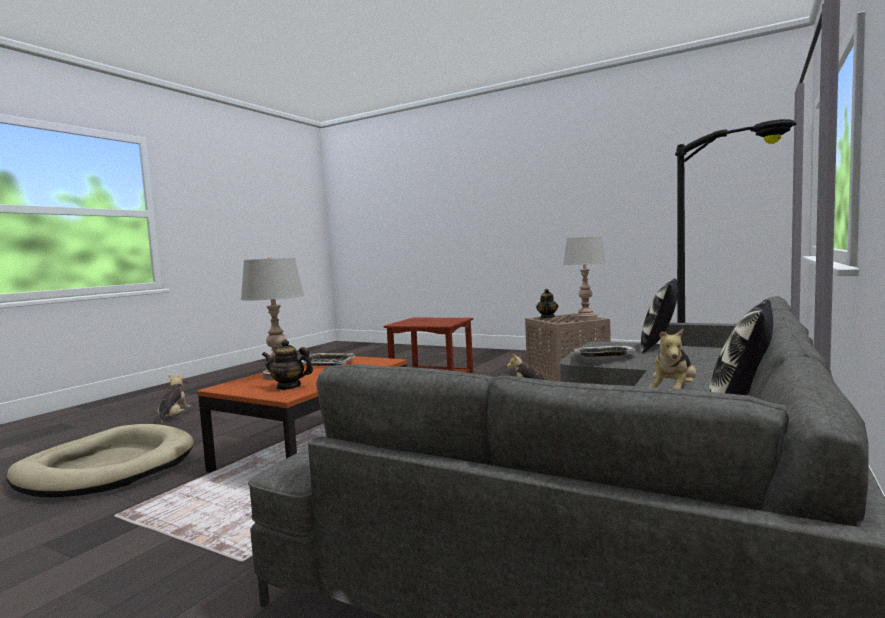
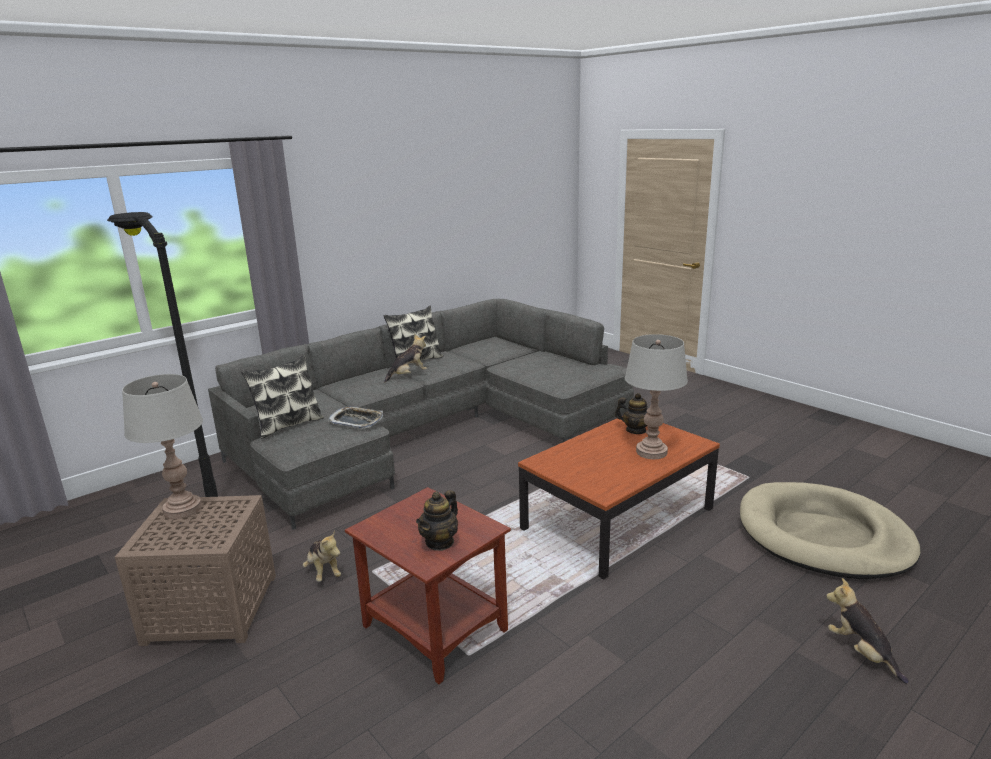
camera: 160 degrees left, 15 degrees up
(173, 418) = (861, 652): plush toy -> plush toy turned 135 degrees clockwise
(326, 363) = (605, 472): tray -> none
(547, 317) = (199, 541): teapot -> teapot (440, 542)

